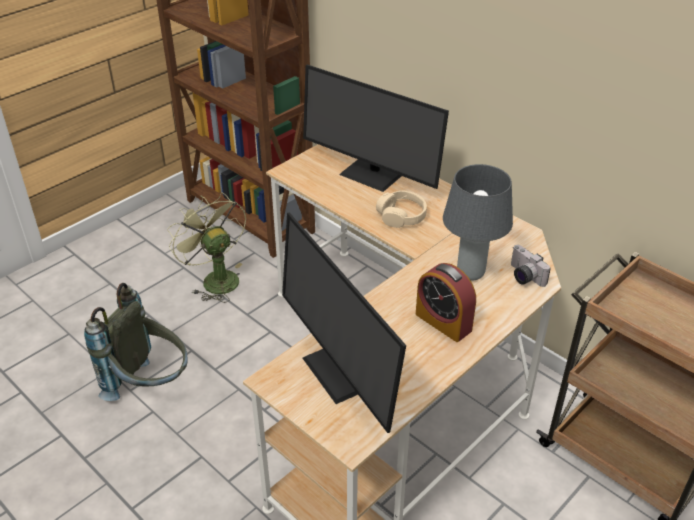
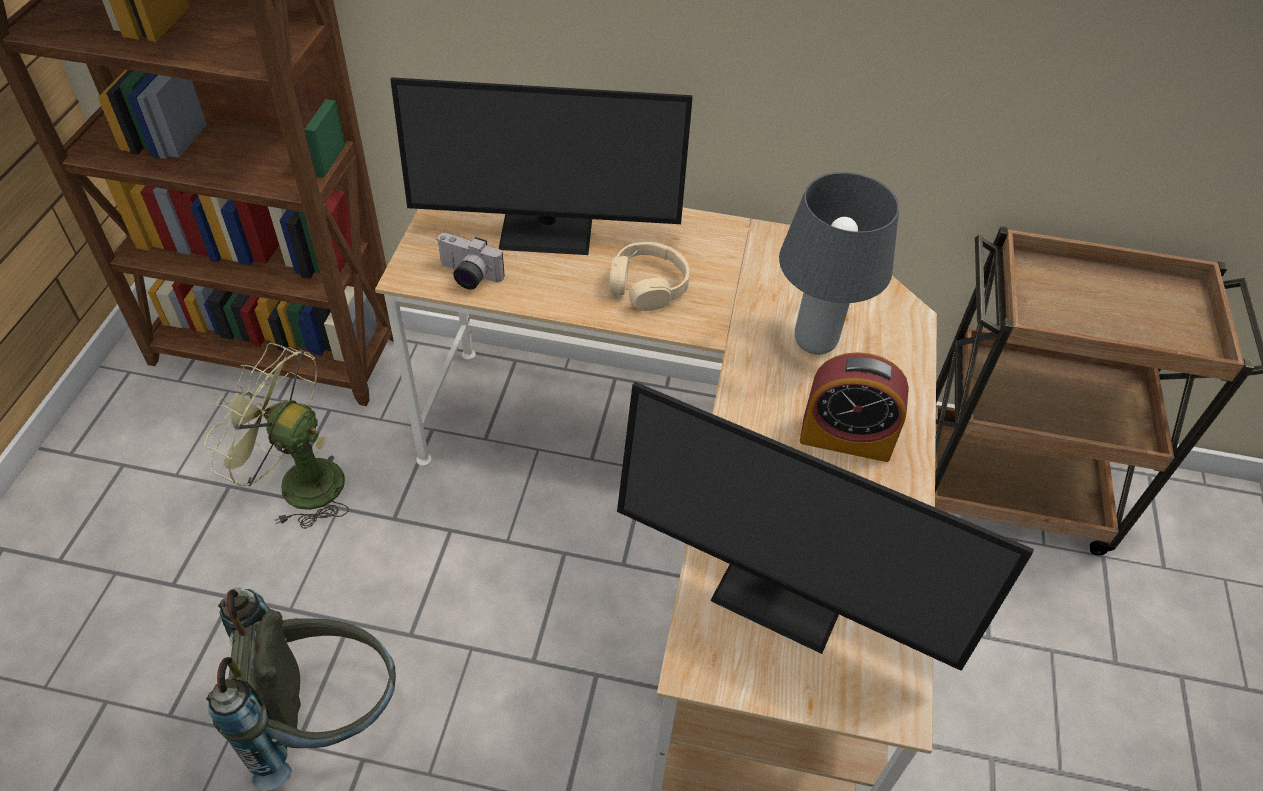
camera: 35 degrees left, 10 degrees up
(523, 276) = (881, 317): camera -> camera (467, 276)

